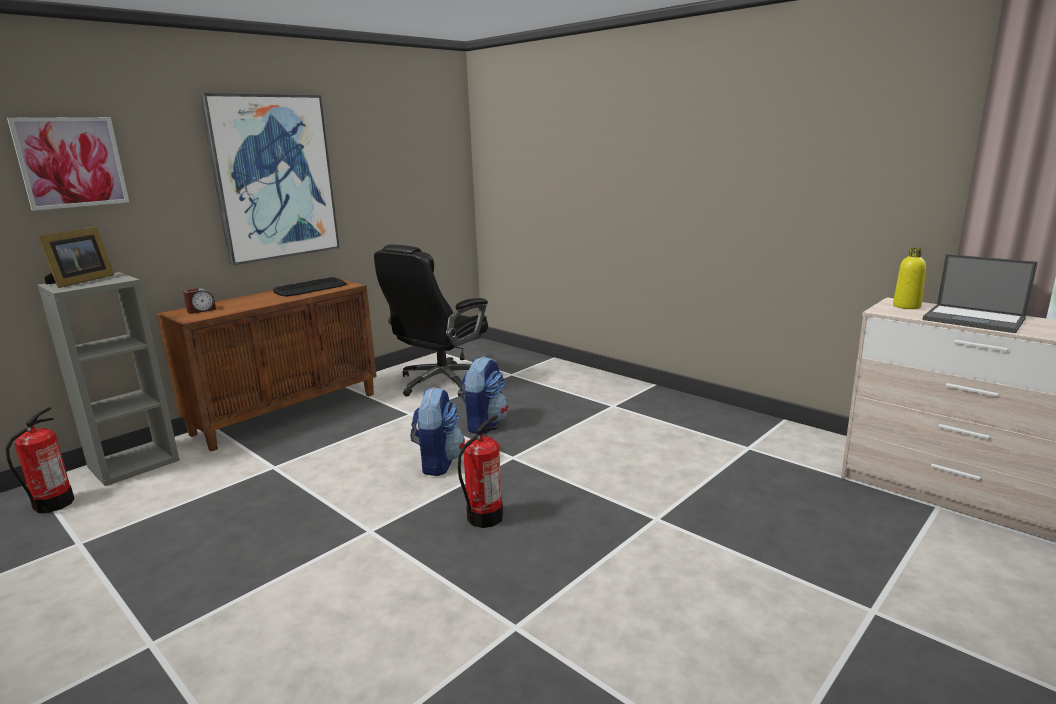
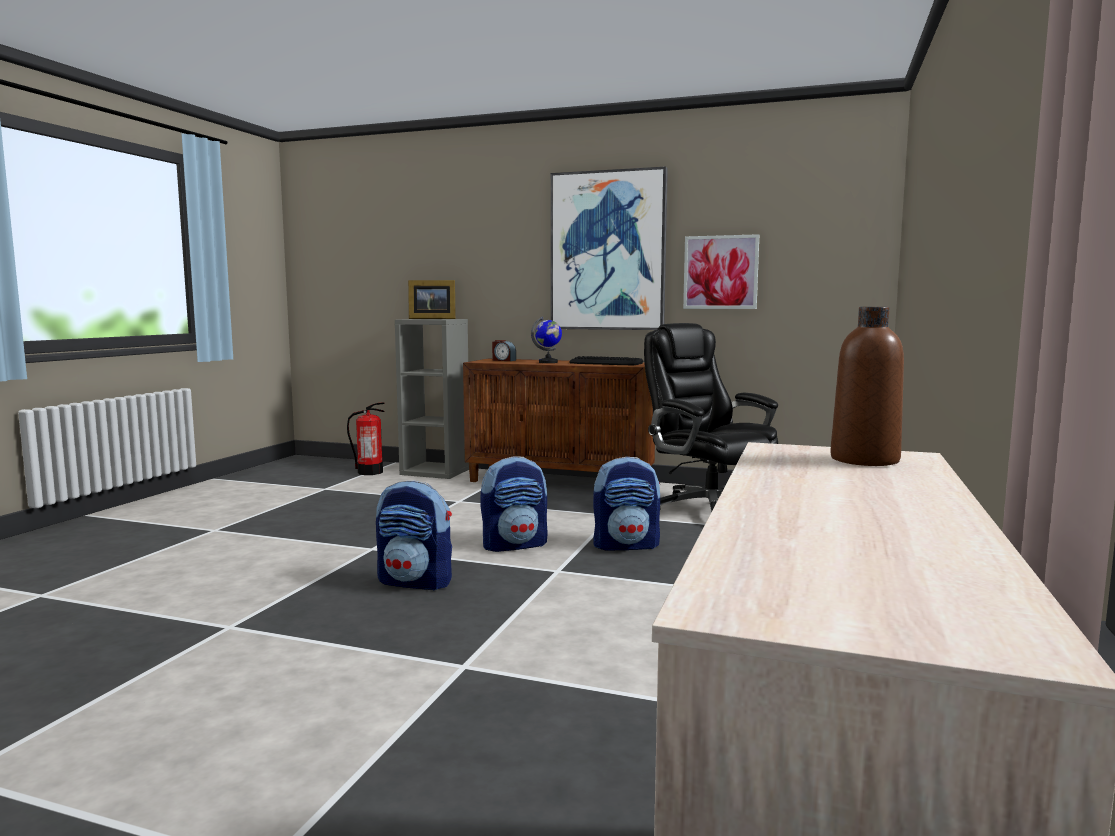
camera: 65 degrees right, 10 degrees down
(71, 162) = (456, 232): picture -> picture (720, 272)
(262, 300) = (548, 362): none -> globe
(441, 383) = (707, 510): black office chair -> black office chair turned 45 degrees clockwise
(484, 517) = (416, 582): fire extinguisher -> backpack
(906, 306) = (864, 460): yellow bottle -> brown bottle
(975, 319) = (827, 494): laptop -> none

